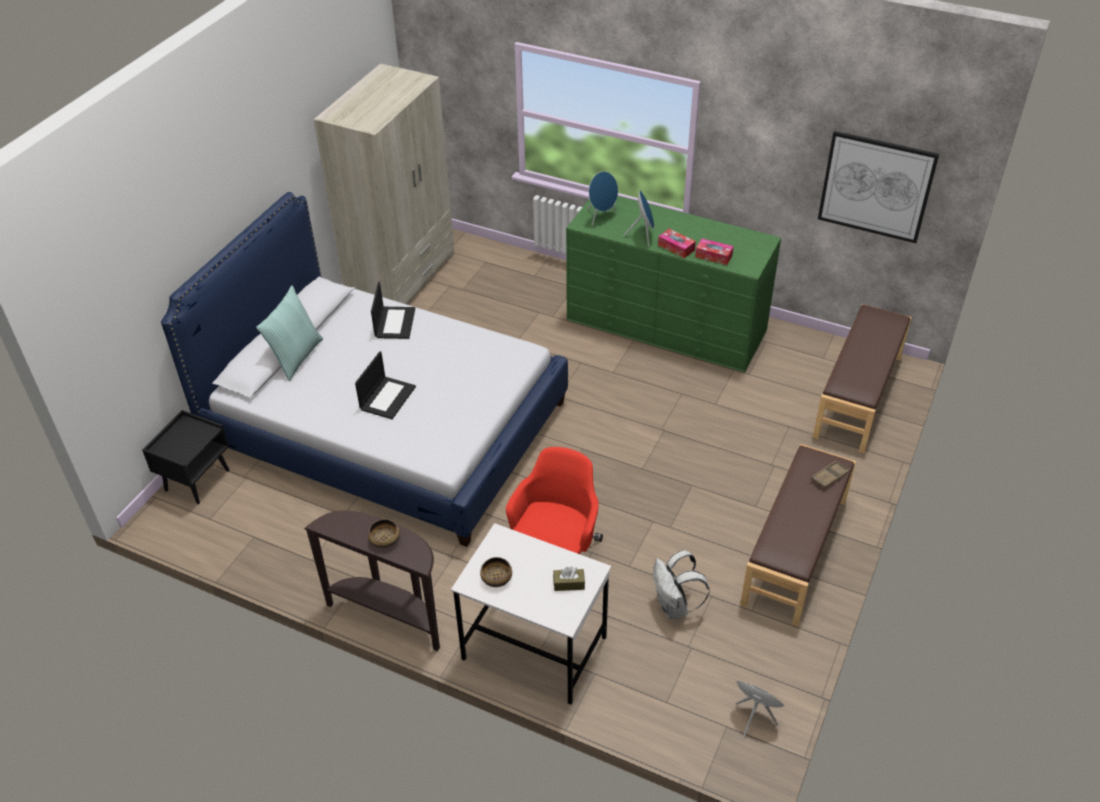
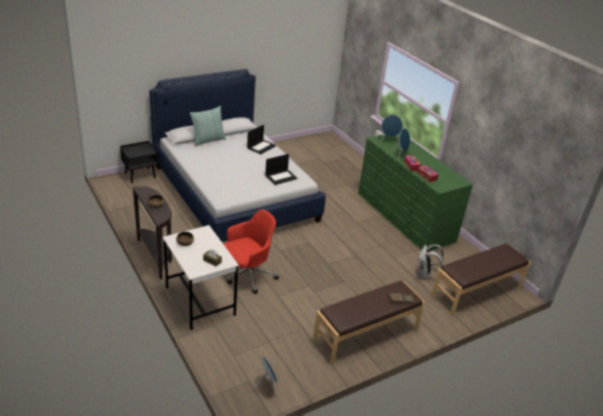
camera: 30 degrees right, 10 degrees down
(387, 397) = (226, 168): laptop -> laptop (281, 177)
(402, 277) = (301, 147): beige wardrobe -> none
(674, 607) = (280, 322): white backpack -> white backpack (424, 275)
(876, 186) = (529, 169): picture -> none

